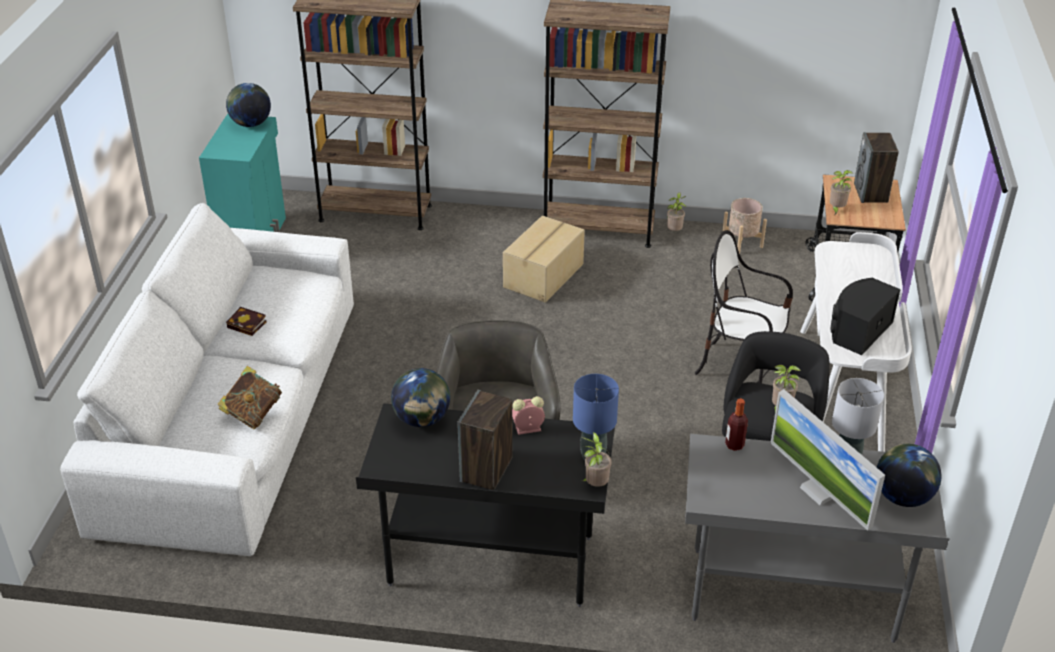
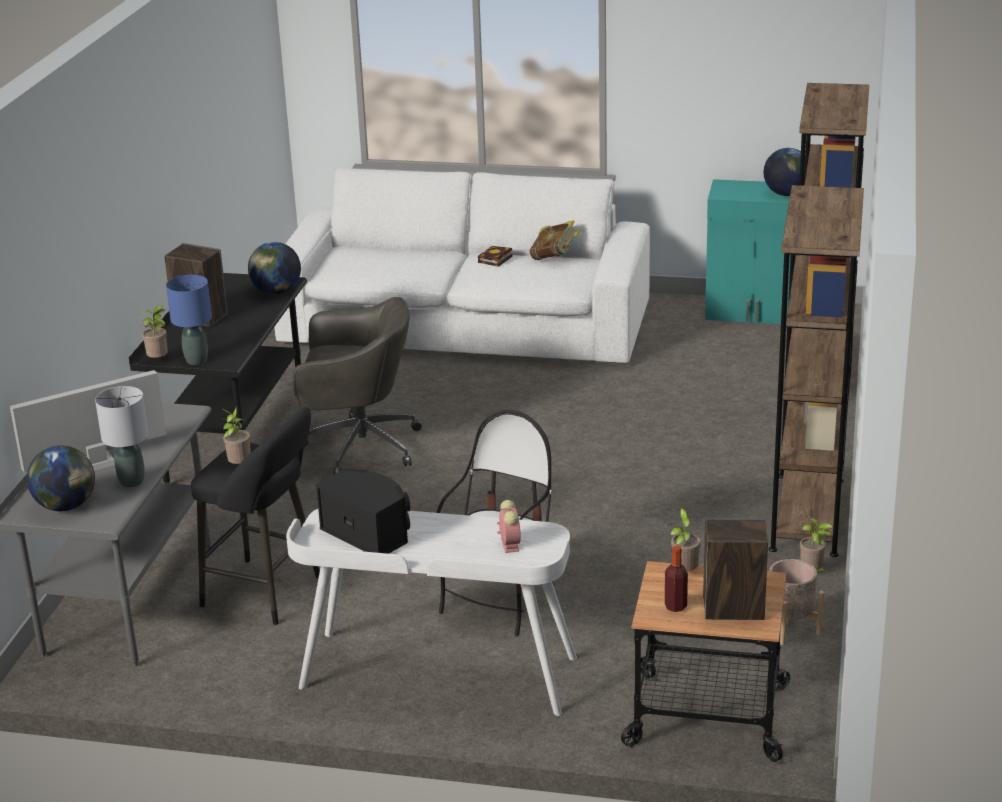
camera: 95 degrees right, 10 degrees down
(253, 414) = (368, 271): book -> book (555, 258)
(527, 429) = (245, 333): alarm clock -> alarm clock (509, 544)
(544, 276) = (695, 475): cardboard box -> none
(734, 445) = (181, 425): bottle -> bottle (675, 606)

